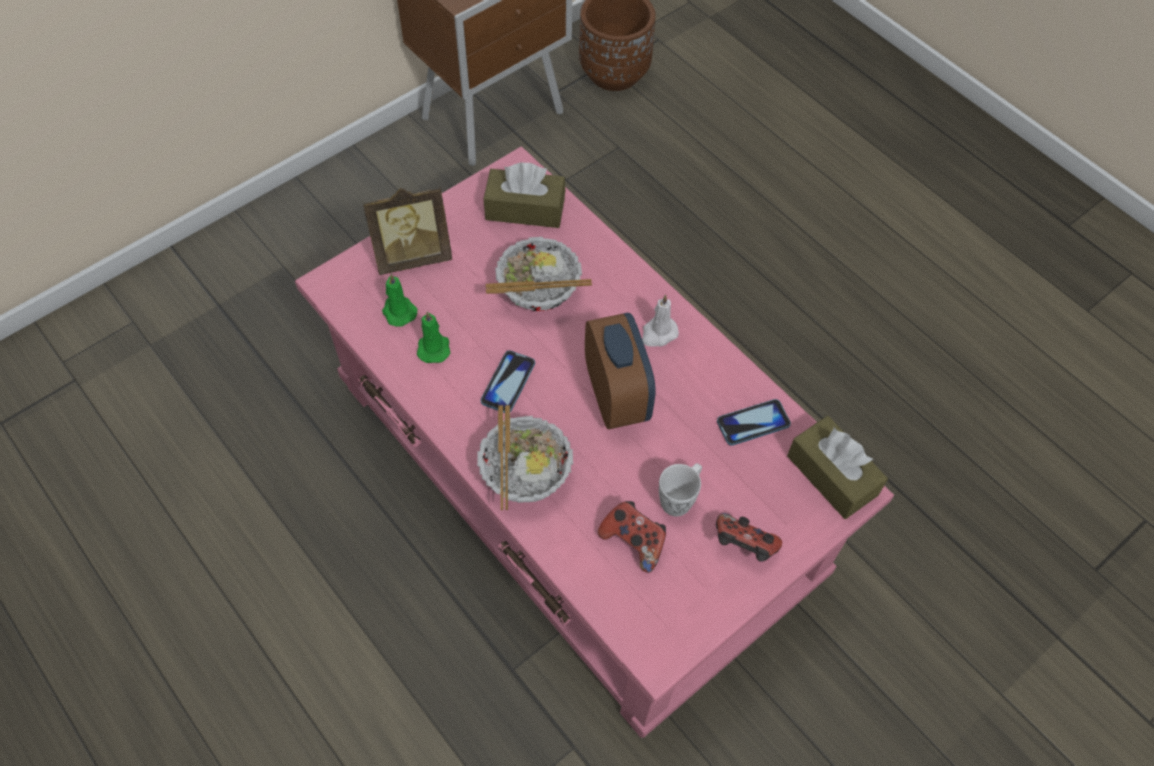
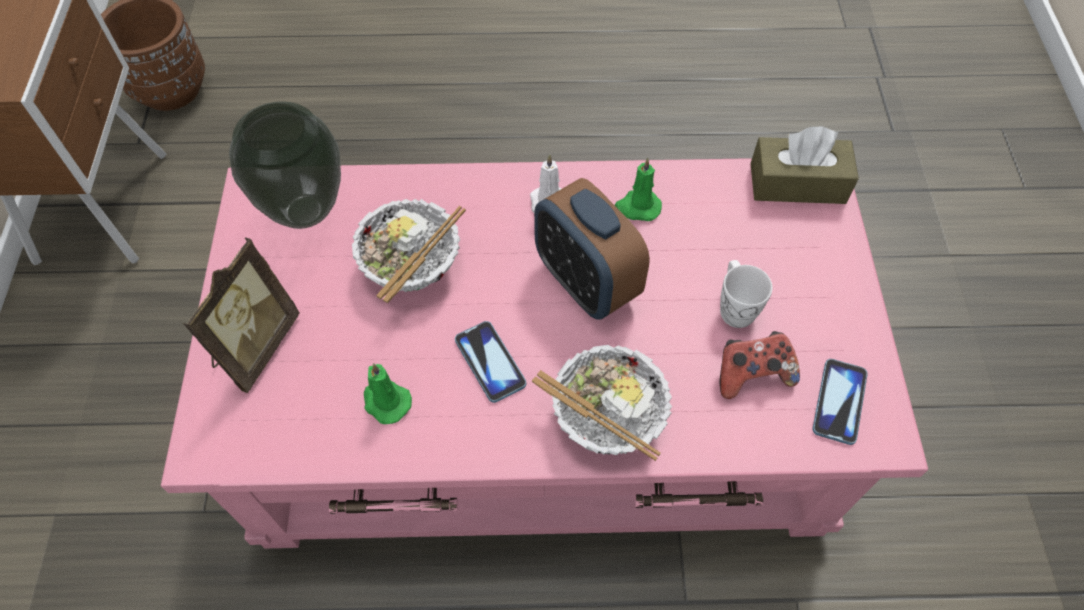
camera: 50 degrees left, 0 degrees up
(398, 311) = (309, 406): green candle -> green candle (637, 207)
(525, 209) = (305, 213): brown tissue box -> vase
(616, 396) = (586, 282): alarm clock -> alarm clock turned 150 degrees counterclockwise
(743, 546) = (819, 292): game controller -> none
(753, 423) = (702, 201): phone -> phone (839, 402)

